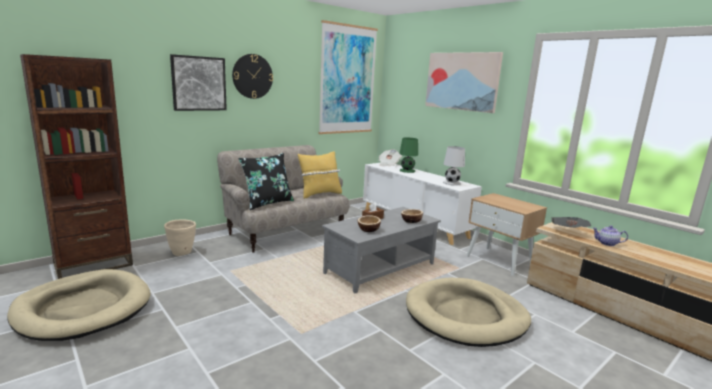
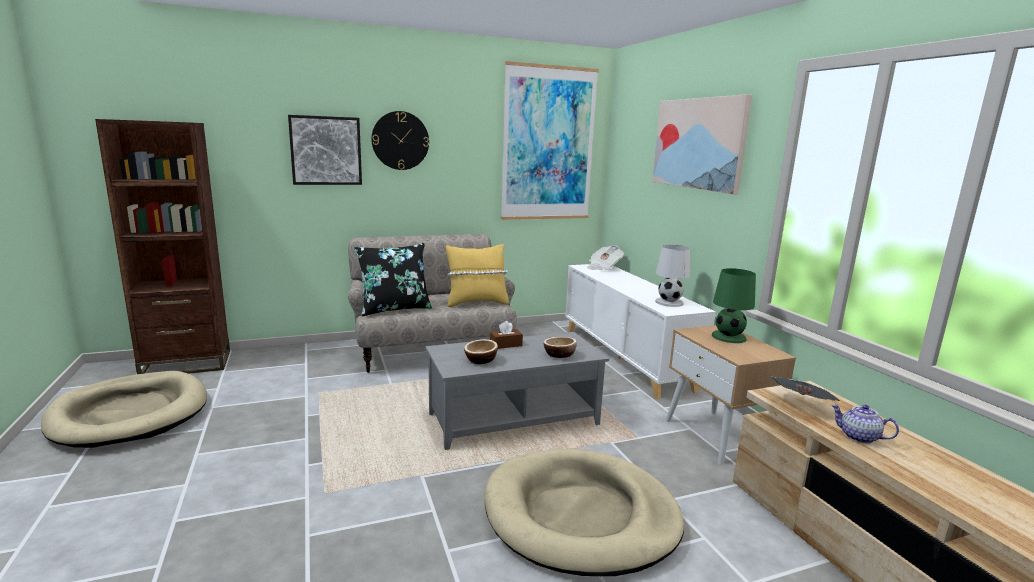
camera: 20 degrees right, 0 degrees up
(182, 252) = (288, 362): beige planter -> none
(407, 171) = (620, 278): green table lamp -> green table lamp (728, 337)

